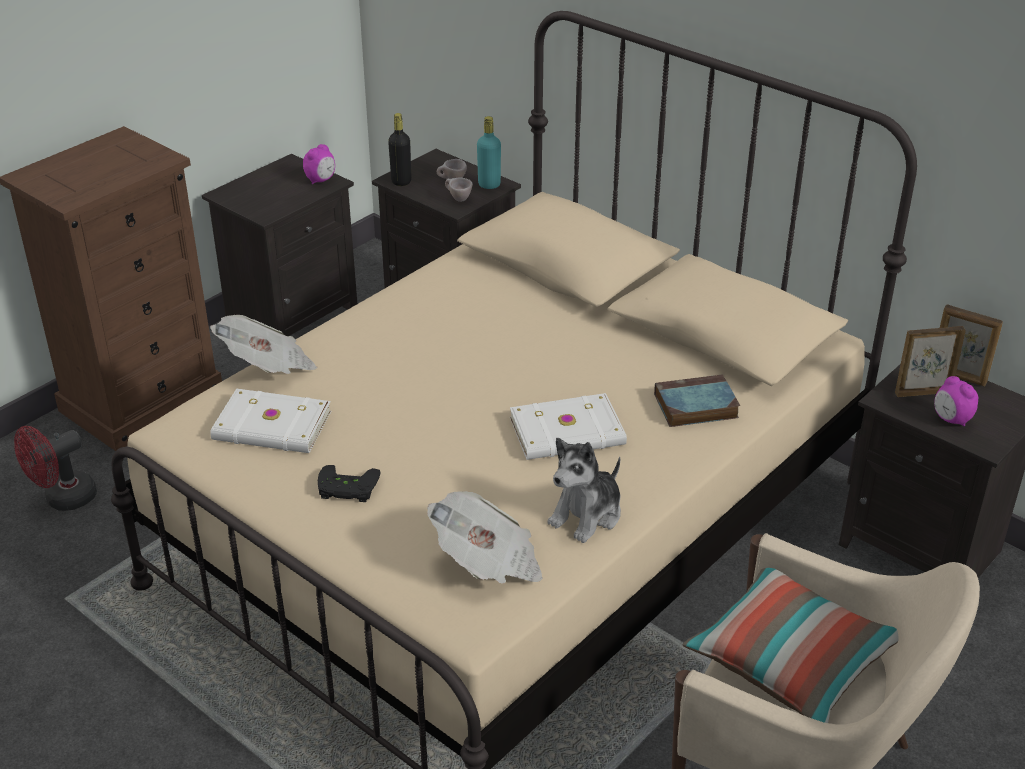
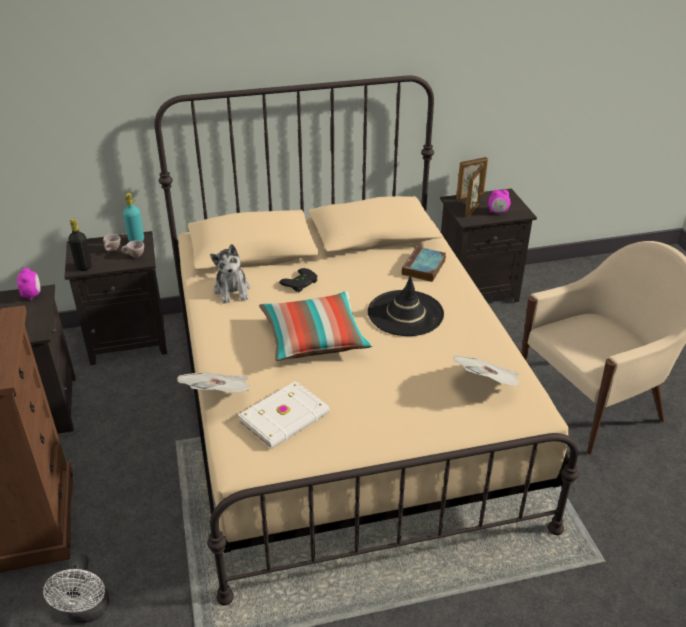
camera: 55 degrees left, 0 degrees up
(63, 499) = (87, 612): red fan -> white fan
(346, 489) = (378, 411): black game controller -> black game controller (301, 283)
(568, 433) = (405, 313): white book -> black hat
(587, 515) = (478, 336): plush toy -> plush toy (232, 290)
(790, 661) = (587, 339): pillow -> pillow (314, 338)

